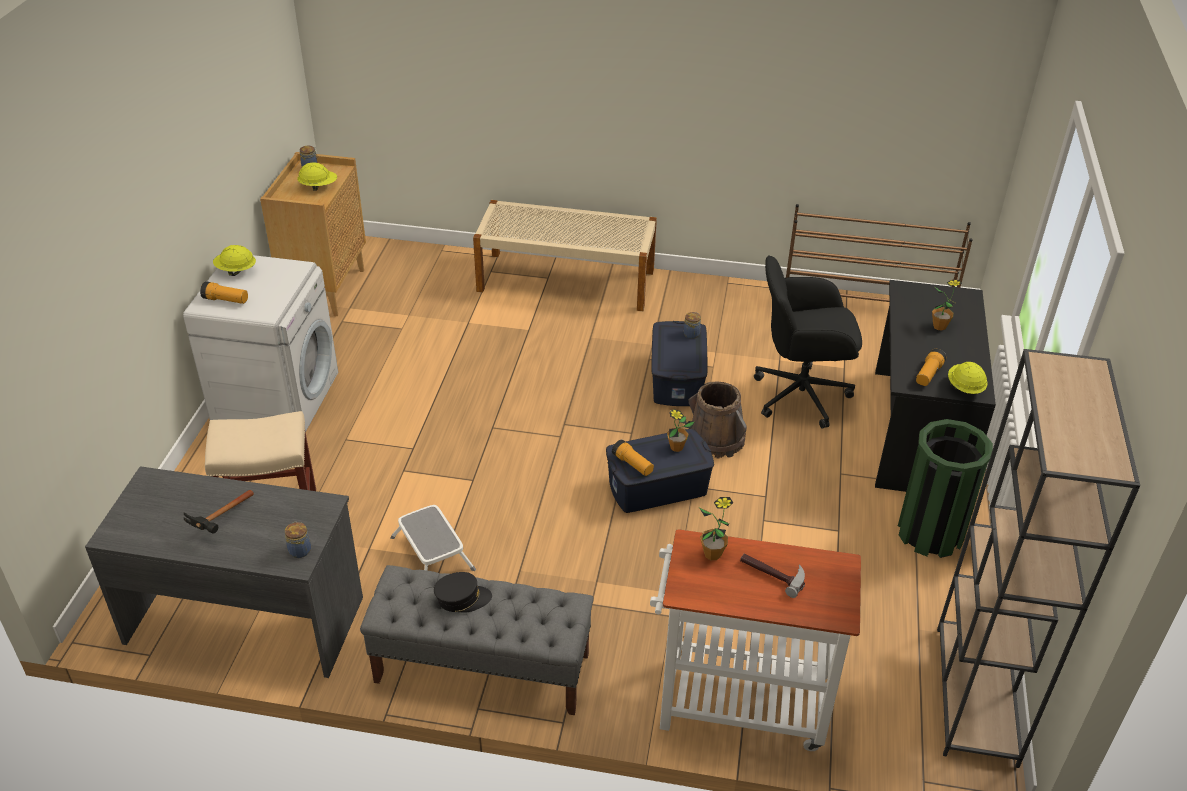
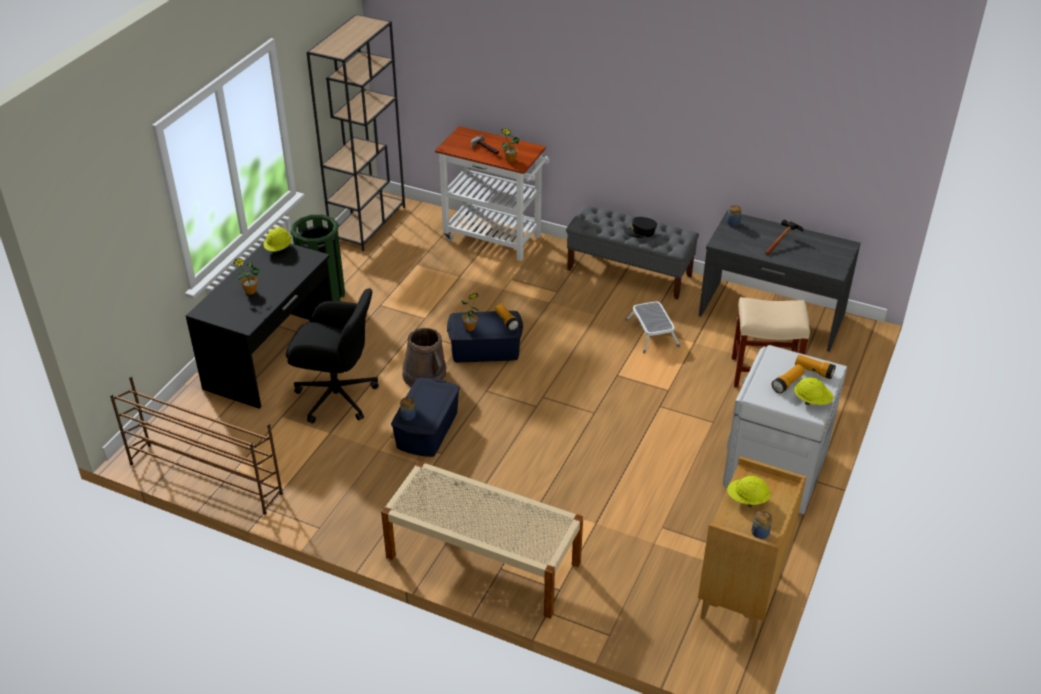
camera: 165 degrees left, 0 degrees up
(928, 374) = (294, 260): flashlight -> flashlight (787, 383)

